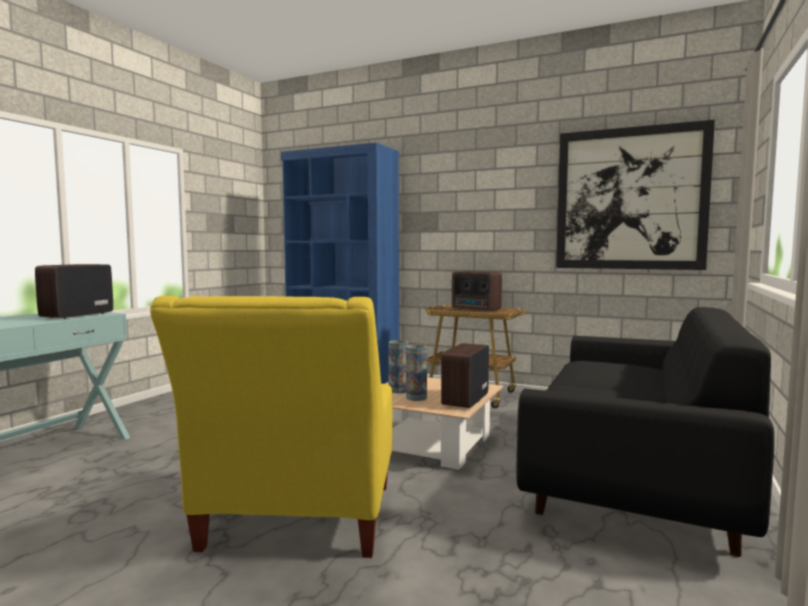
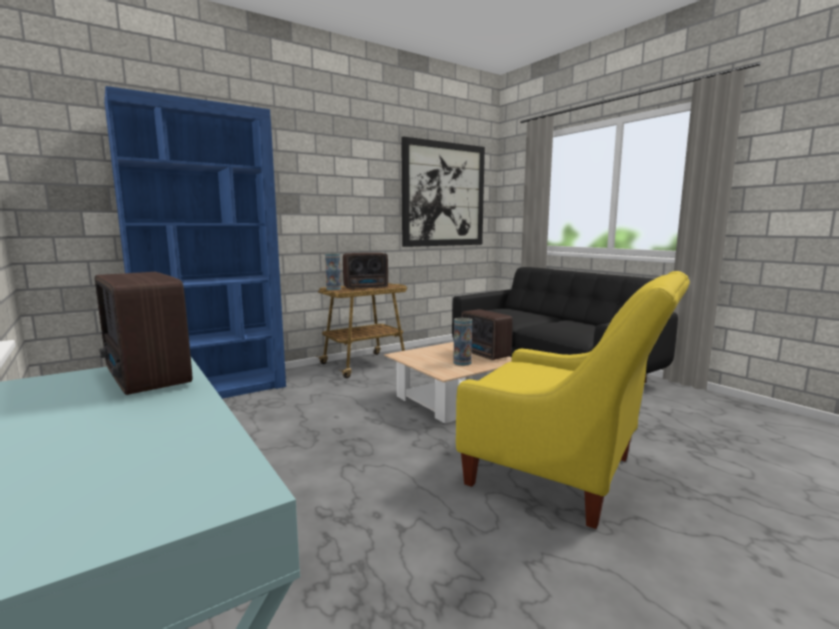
camera: 60 degrees left, 5 degrees up
(398, 390) = (434, 363): vase -> vase (333, 289)

